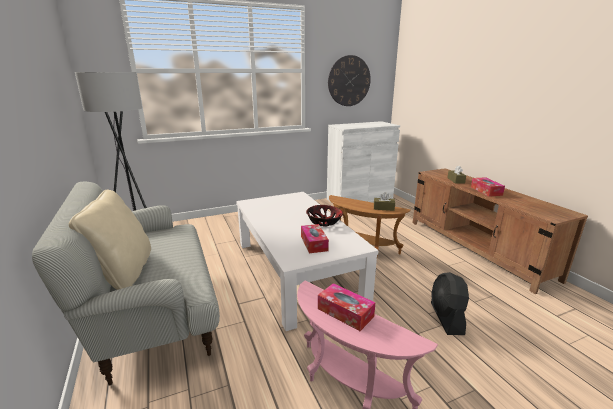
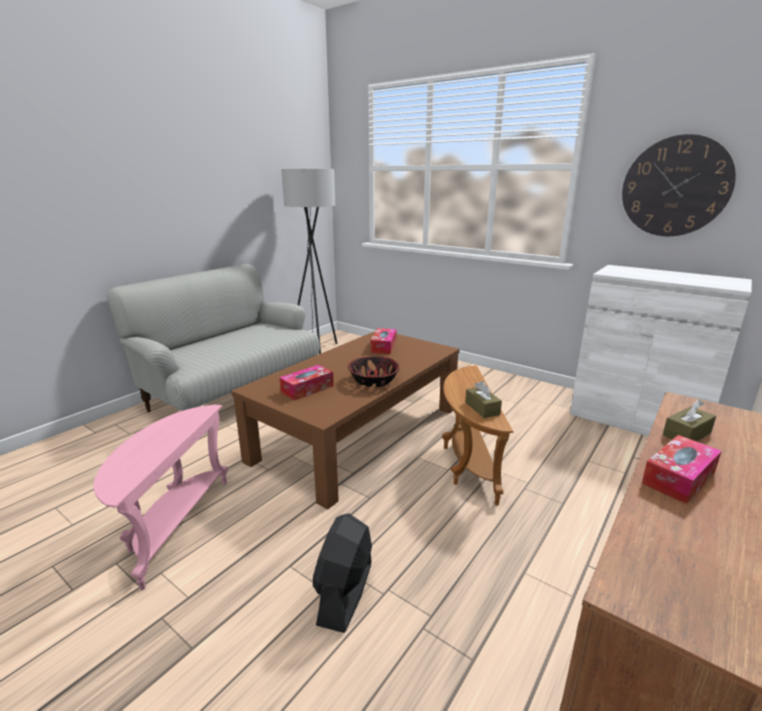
camera: 60 degrees right, 0 degrees up
(123, 273) = (203, 341): beige pillow -> none
(296, 270) = (359, 433): white coffee table -> brown coffee table
(345, 312) = (165, 438): tissue box -> tissue box (383, 346)
(446, 318) = (345, 593): black fan -> black fan turned 45 degrees counterclockwise

